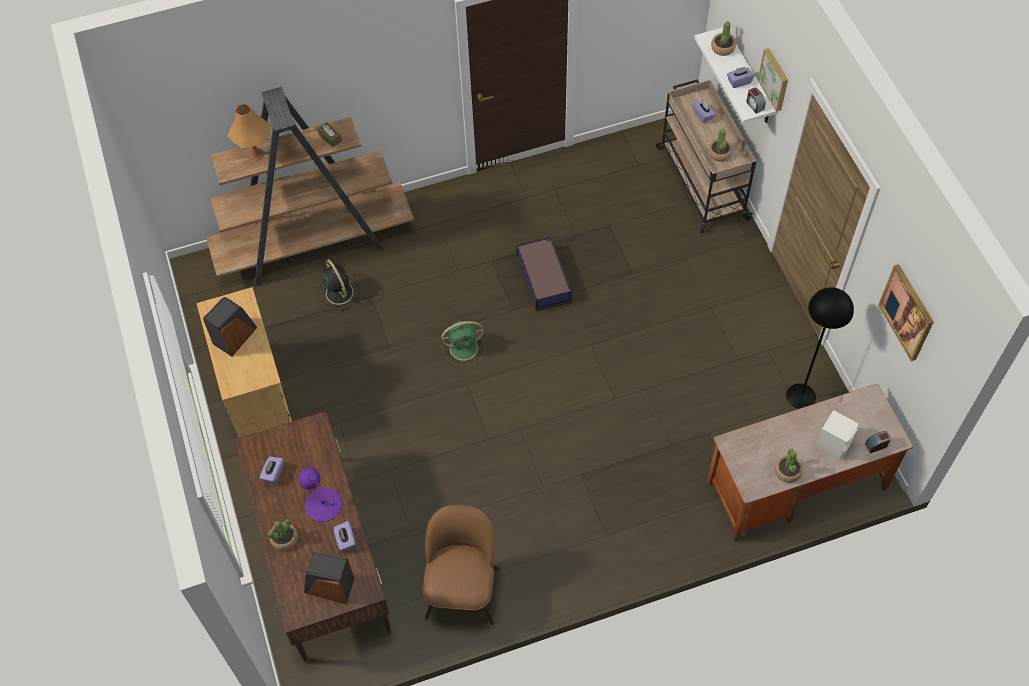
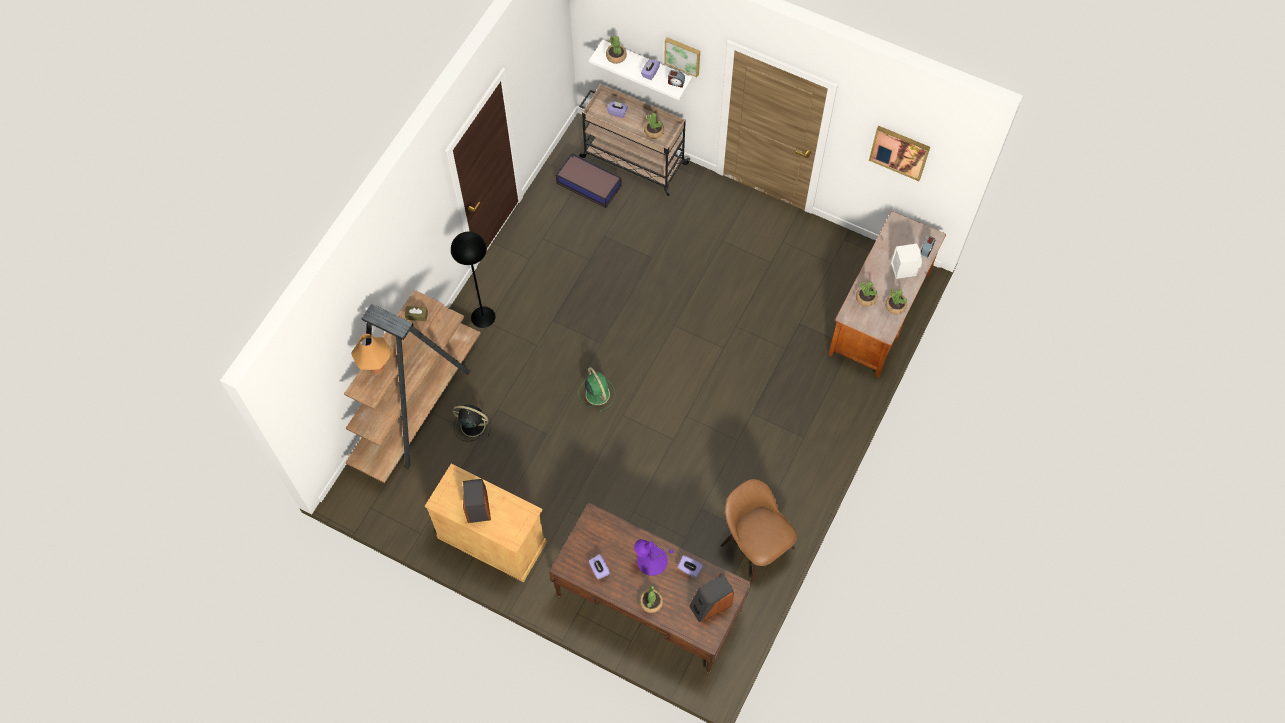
camera: 45 degrees left, 5 degrees up
(465, 348) = (597, 393): green fan -> green fan turned 60 degrees counterclockwise
(543, 277) = (598, 305): storage box -> storage box (588, 184)
(765, 441) = (866, 298): none -> potted plant
(800, 396) = (829, 255): black floor lamp -> black floor lamp (483, 317)

